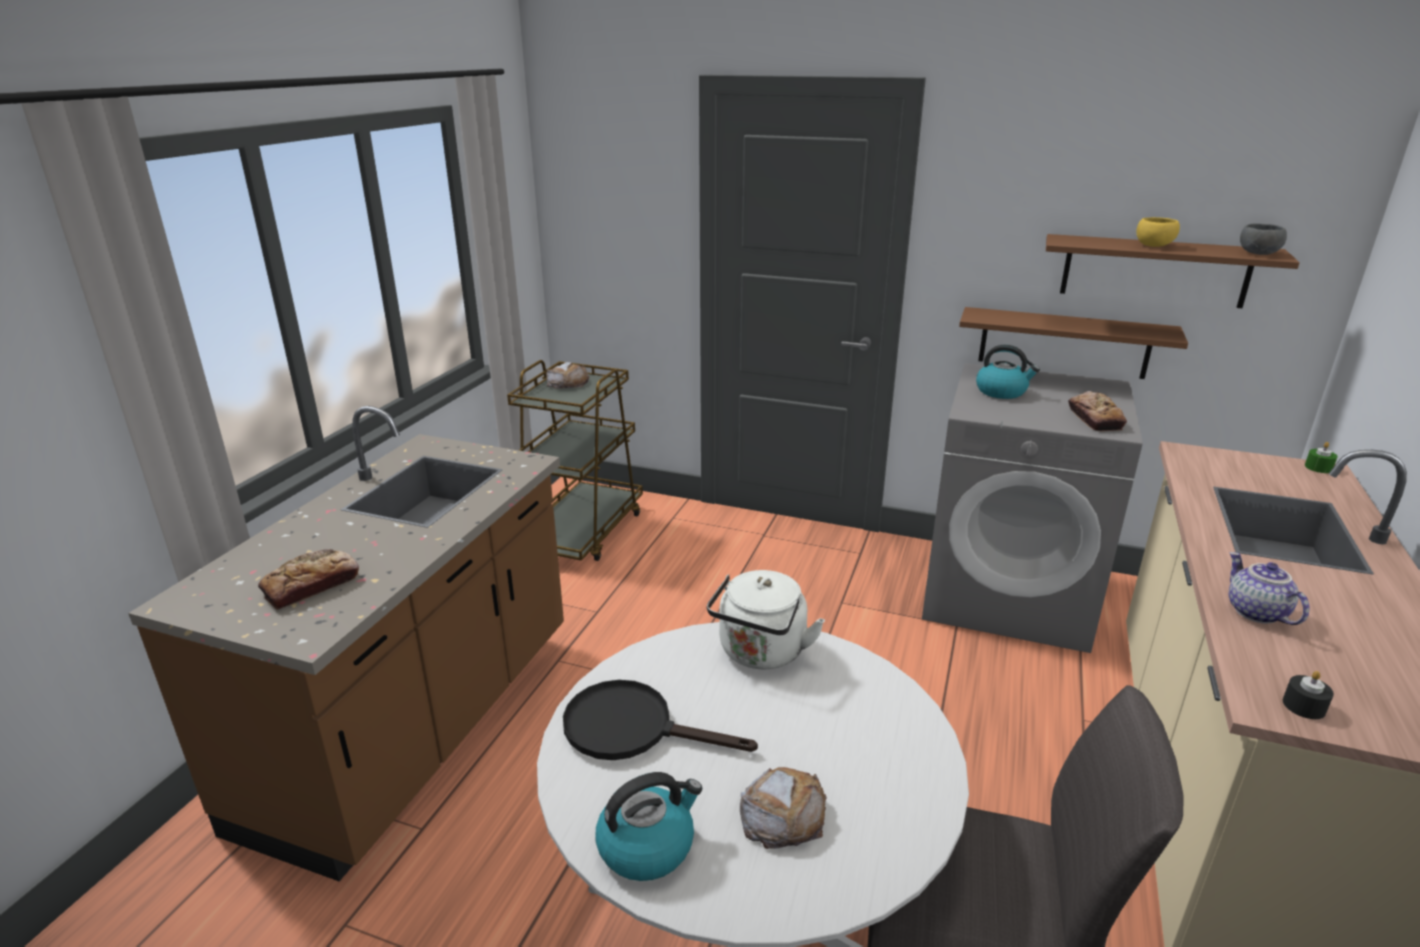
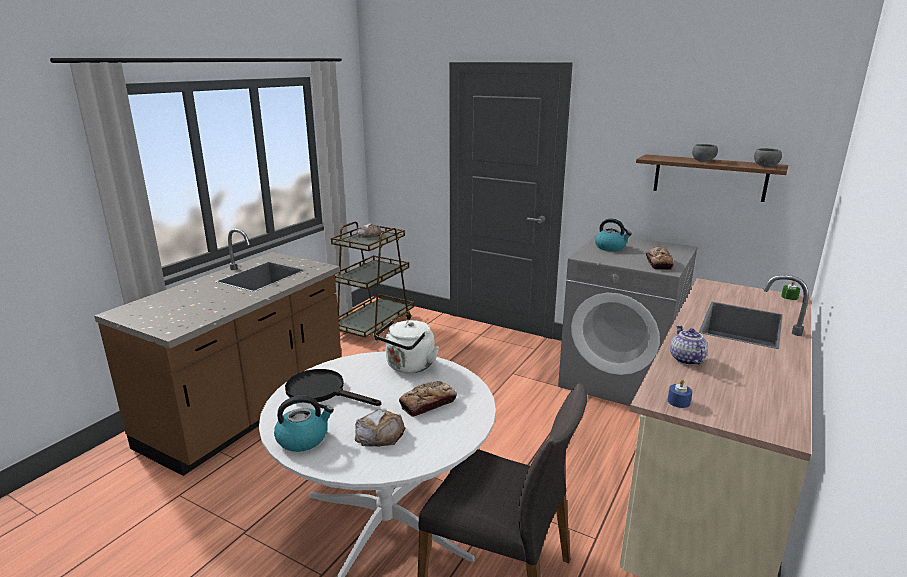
camera: 10 degrees right, 5 degrees down
(311, 586) = (184, 311): bread -> bread (428, 403)
(1064, 343) = (657, 221): brown shelf -> none
(1154, 245) = (704, 161): yellow bowl -> grey bowl
(1303, 706) = (678, 401): black candle -> blue candle

